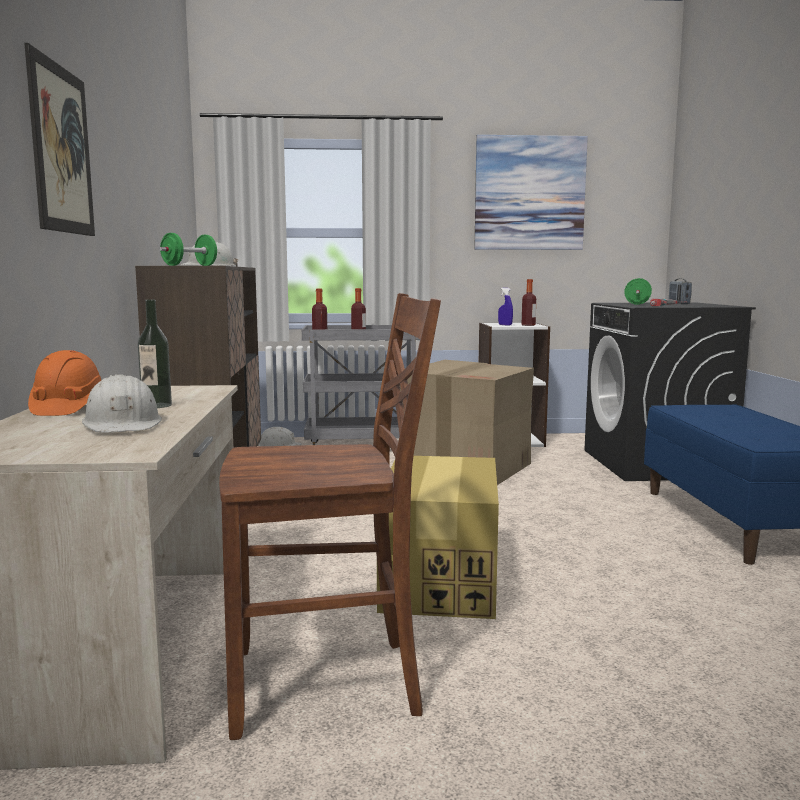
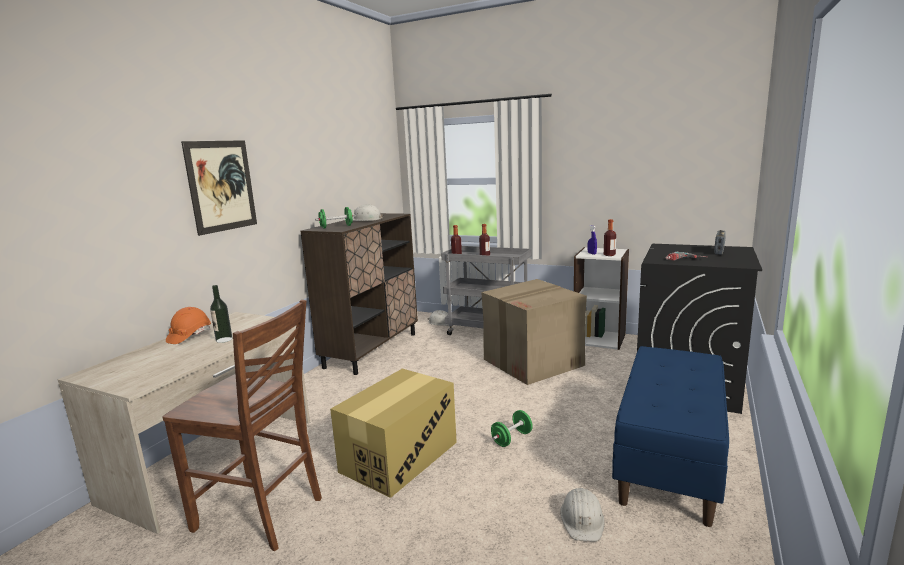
camera: 30 degrees right, 5 degrees up
(123, 424) = (180, 357): white hard hat -> white hard hat (582, 519)
(529, 193) = (626, 147): picture -> none
(637, 303) = (678, 250): green dumbbell -> green dumbbell (511, 439)

